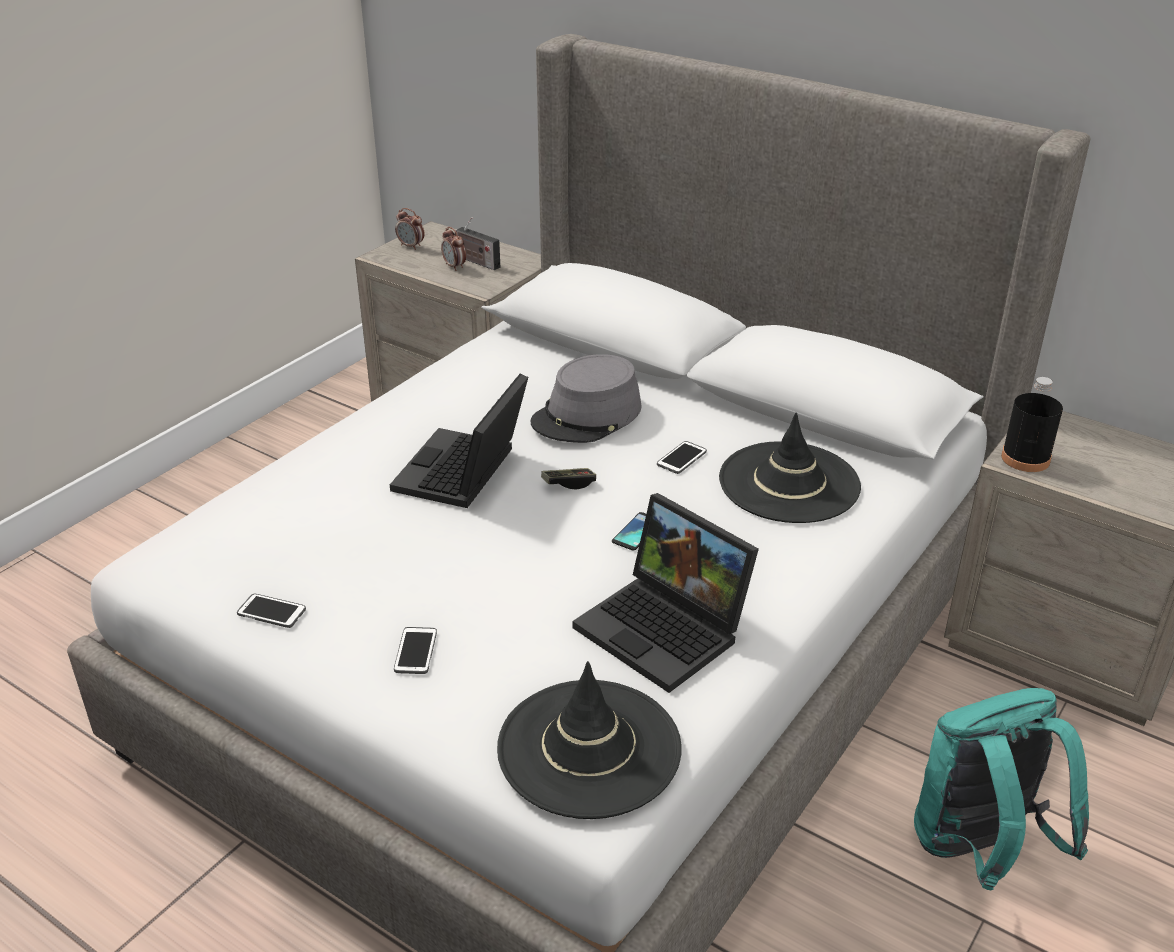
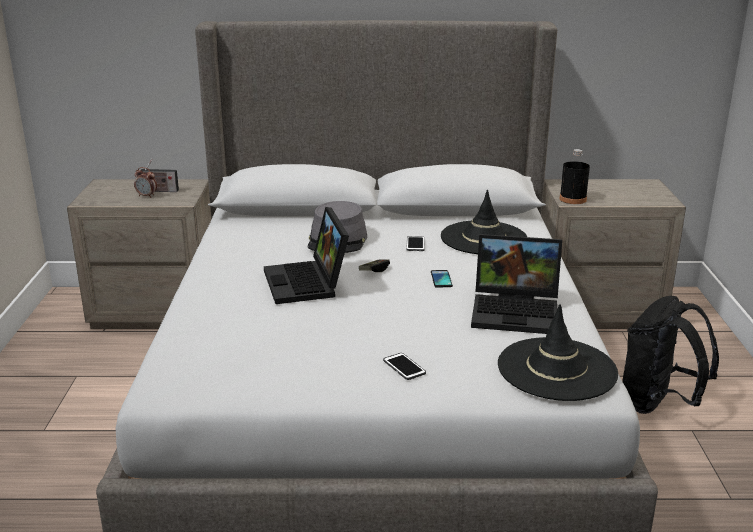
camera: 35 degrees left, 10 degrees down
(271, 612) = (289, 382): phone -> none
(411, 246) = (99, 193): alarm clock -> none
(979, 851) = (658, 404): turquoise backpack -> black backpack

